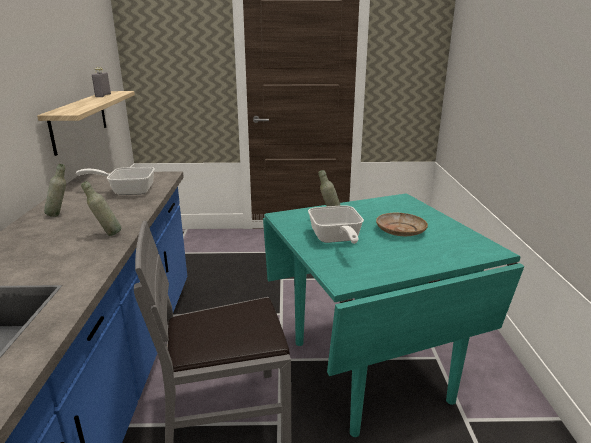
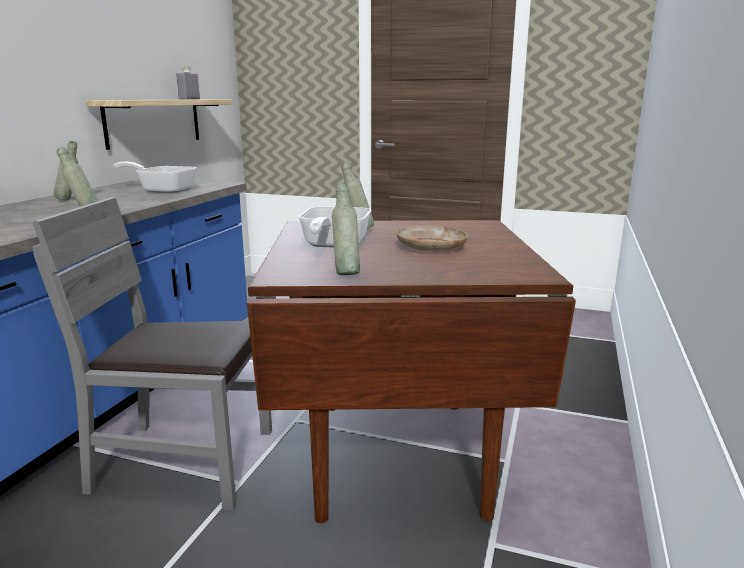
camera: 20 degrees right, 5 degrees down
(367, 370) = (395, 454): turquoise dining table -> brown dining table
(382, 269) = (346, 273): none -> grey bottle

